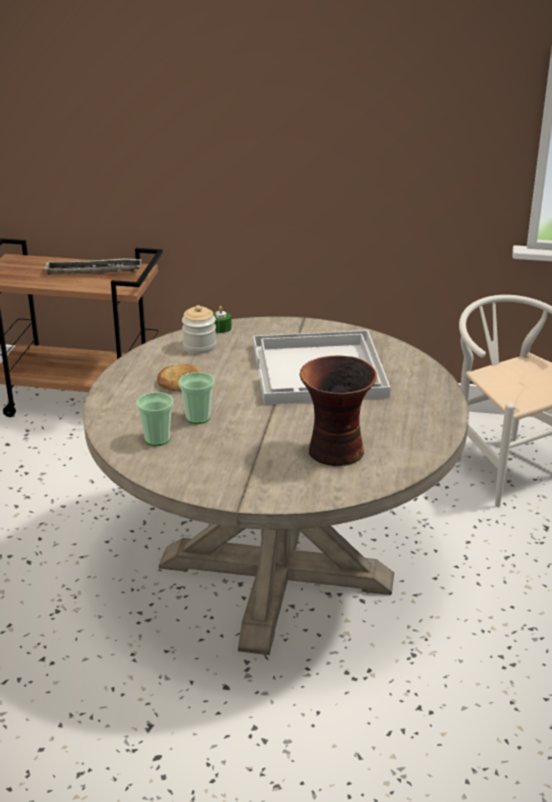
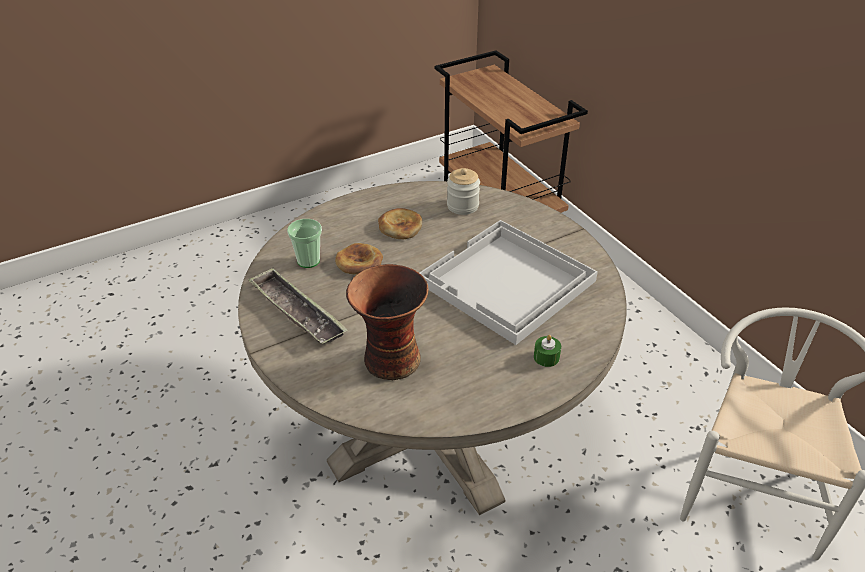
camera: 50 degrees right, 10 degrees up
(93, 271) = (525, 106): tray -> tray (297, 312)
(198, 418) = (359, 262): cup -> bread
(221, 328) = (504, 200): green candle -> green candle (546, 357)

